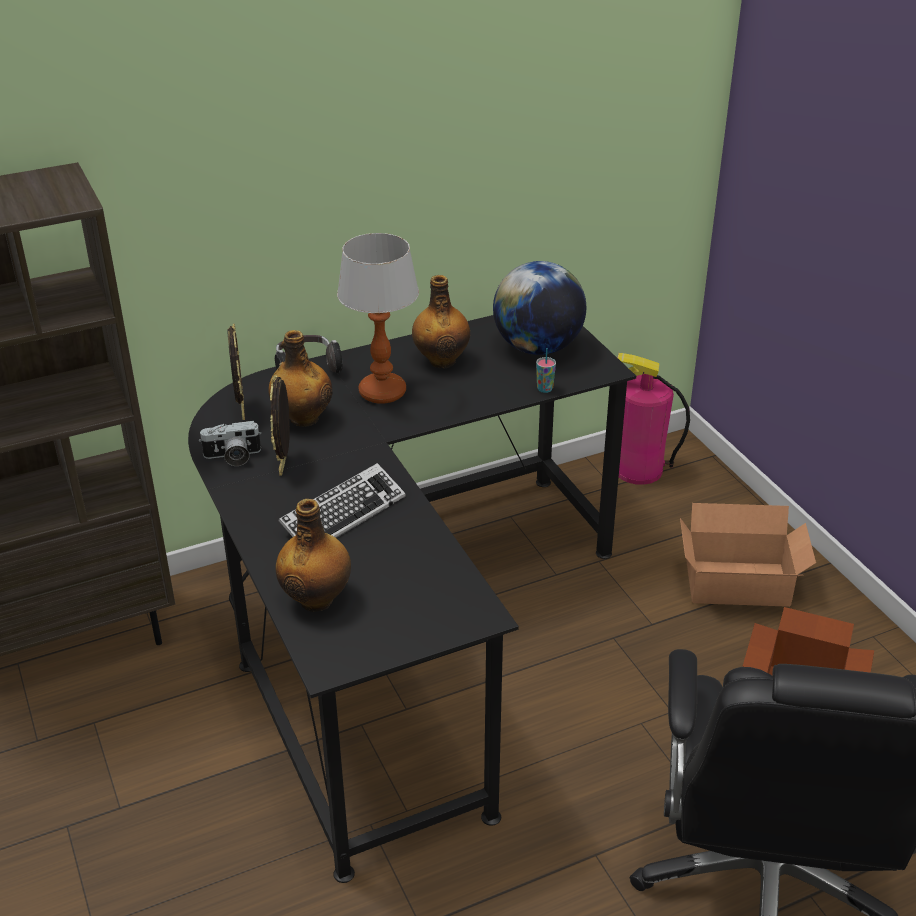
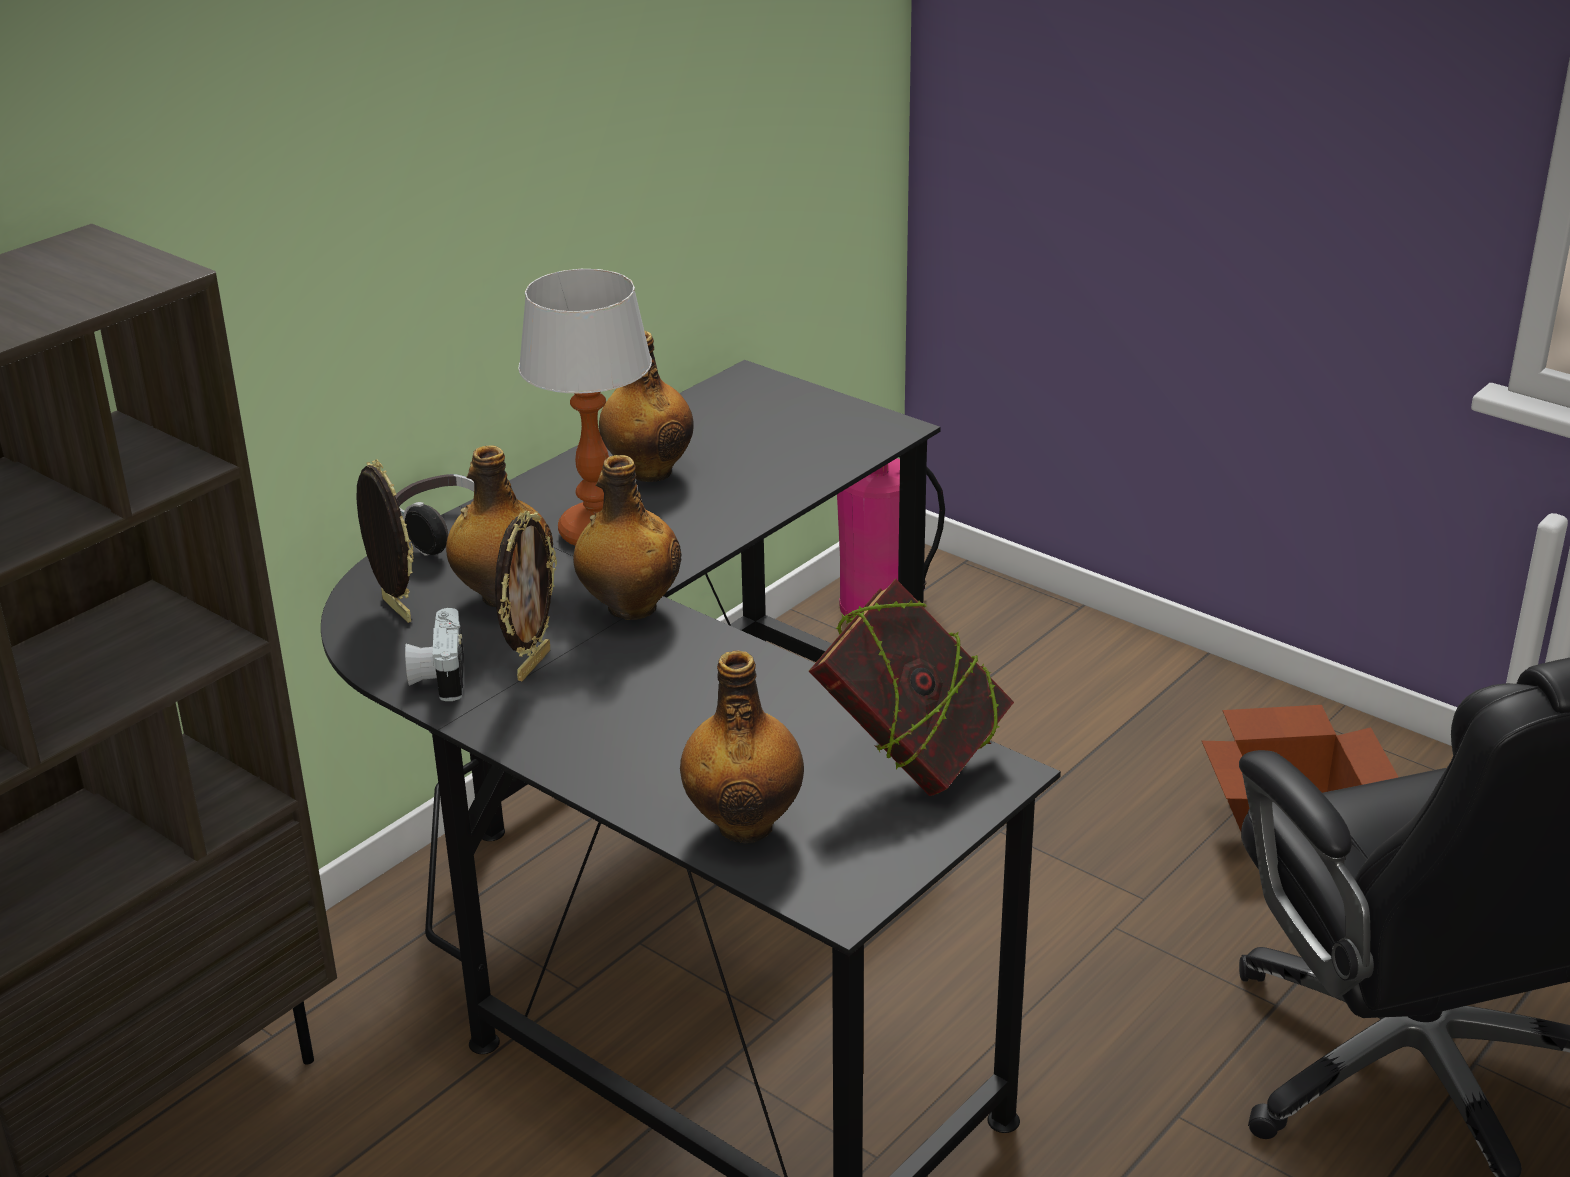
camera: 25 degrees left, 5 degrees down
(232, 457) = (438, 676): camera -> camera turned 120 degrees clockwise
(284, 465) = (532, 664): picture frame -> picture frame turned 135 degrees counterclockwise
(343, 514) = (683, 705): keyboard -> none
(362, 445) = (630, 608): none -> bottle
(439, 588) = (911, 758): none -> book
(537, 348) = (774, 423): globe -> none
(545, 389) = (831, 472): cup -> none
(740, 586) = (1118, 714): cardboard box -> none

